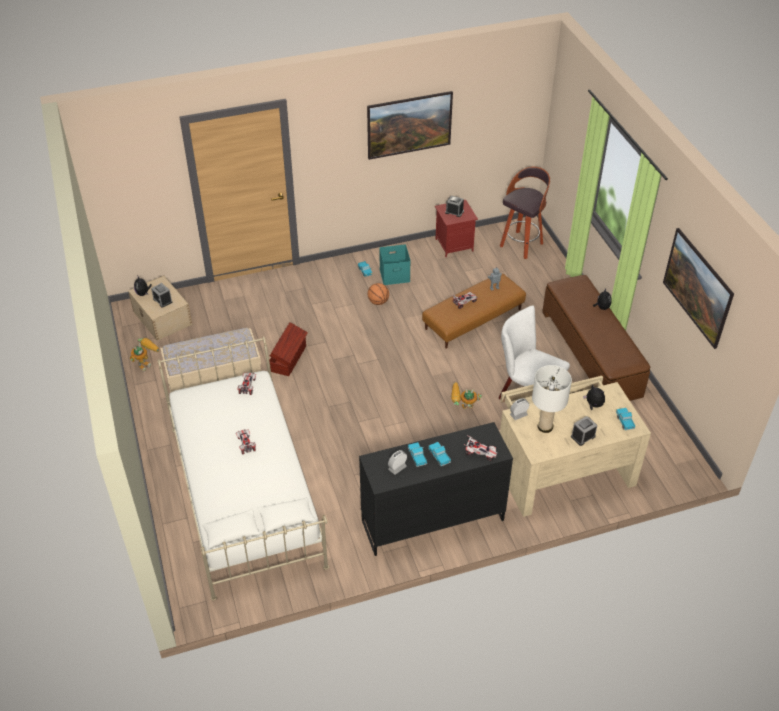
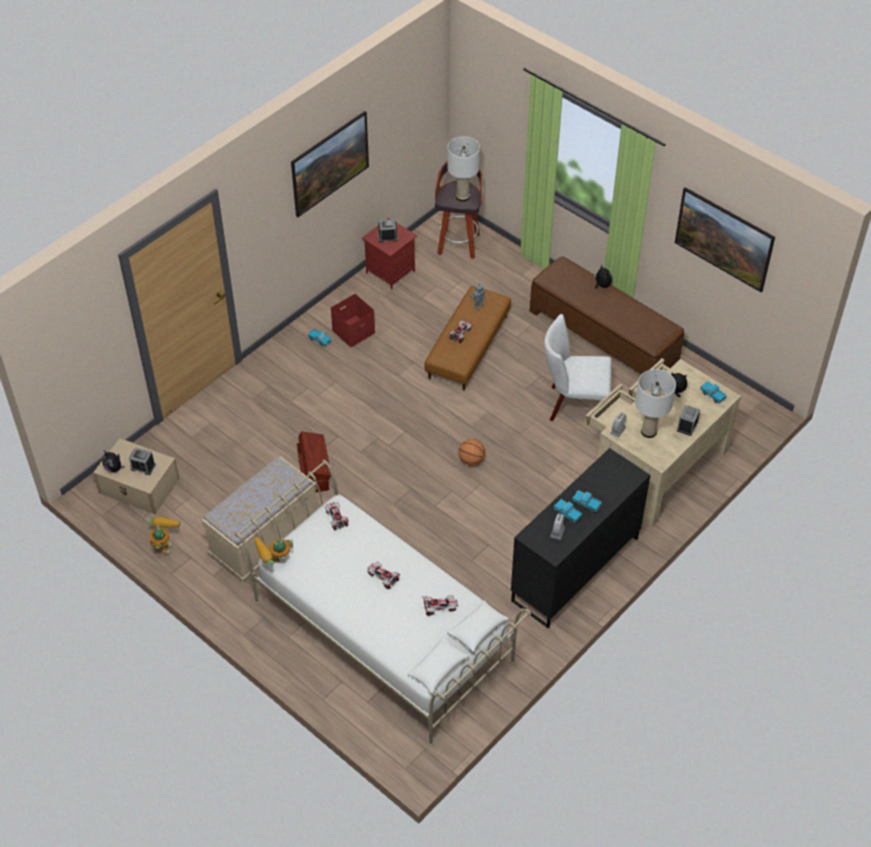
camera: 30 degrees left, 5 degrees up
(378, 302) = (359, 369): basketball -> basketball (471, 460)
(395, 274) = (353, 330): turquoise storage box -> red storage box
(462, 409) = (524, 447): toy robot -> toy robot (275, 563)
(480, 453) = (619, 483): toy car -> toy car (439, 608)
(527, 200) = (462, 197): none -> white table lamp

